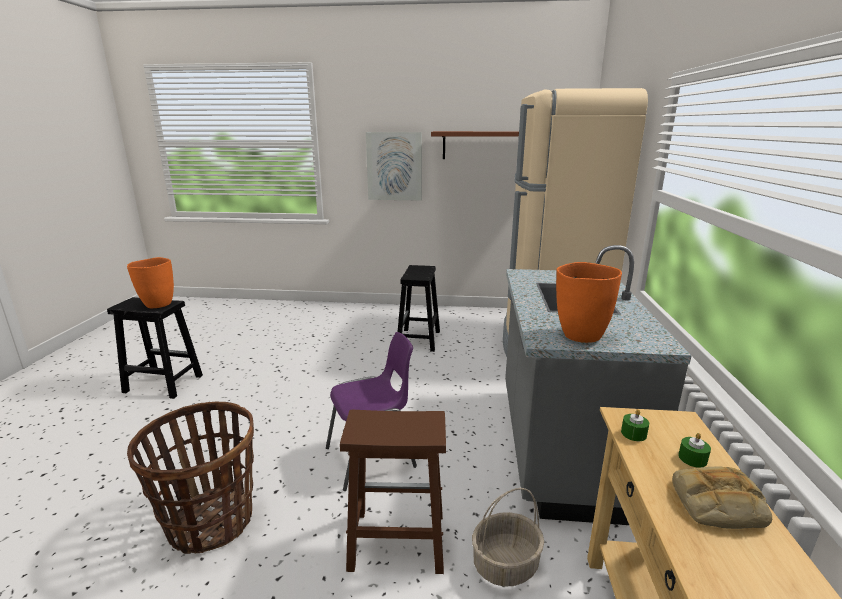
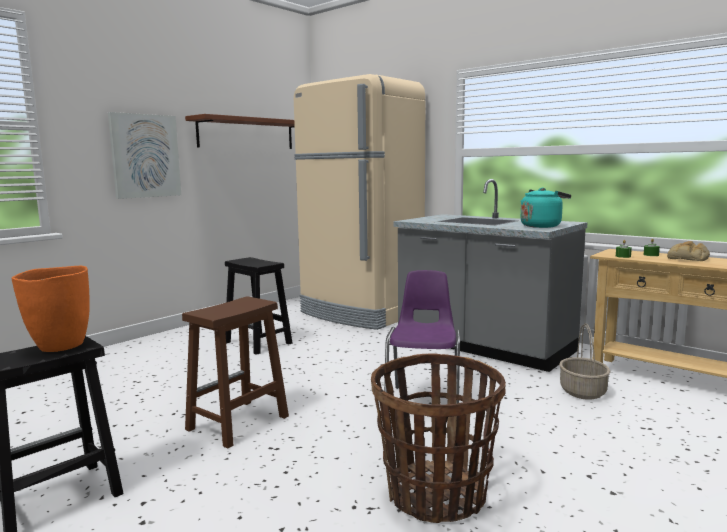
camera: 55 degrees left, 10 degrees down
(395, 541) = (535, 418): brown stool -> brown stool (237, 423)
(580, 335) = (542, 226): orange vase -> turquoise kettle

